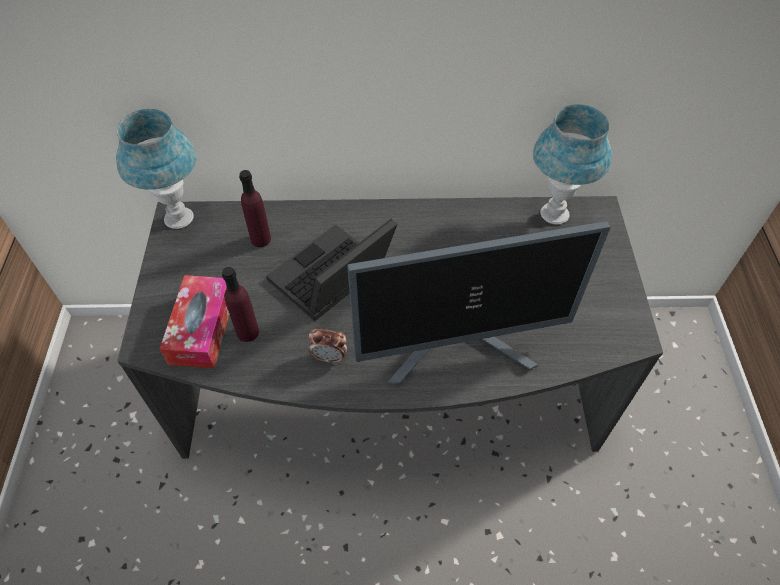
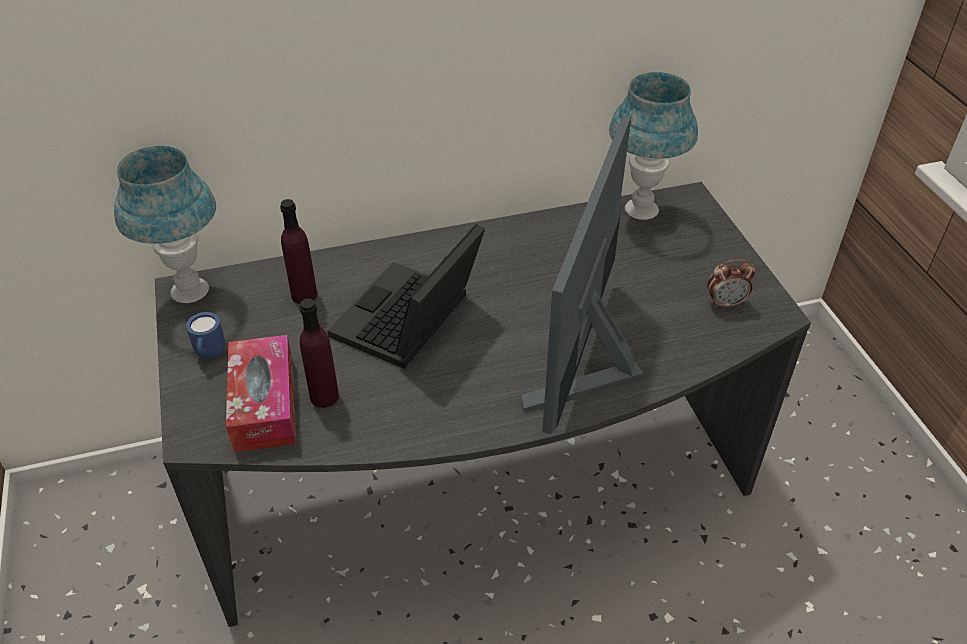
camera: 15 degrees left, 10 degrees down
(176, 277) = (210, 355): none -> blue mug
(330, 357) = (437, 402): alarm clock -> alarm clock (725, 303)
(460, 348) = (588, 362): monitor -> monitor turned 135 degrees clockwise

